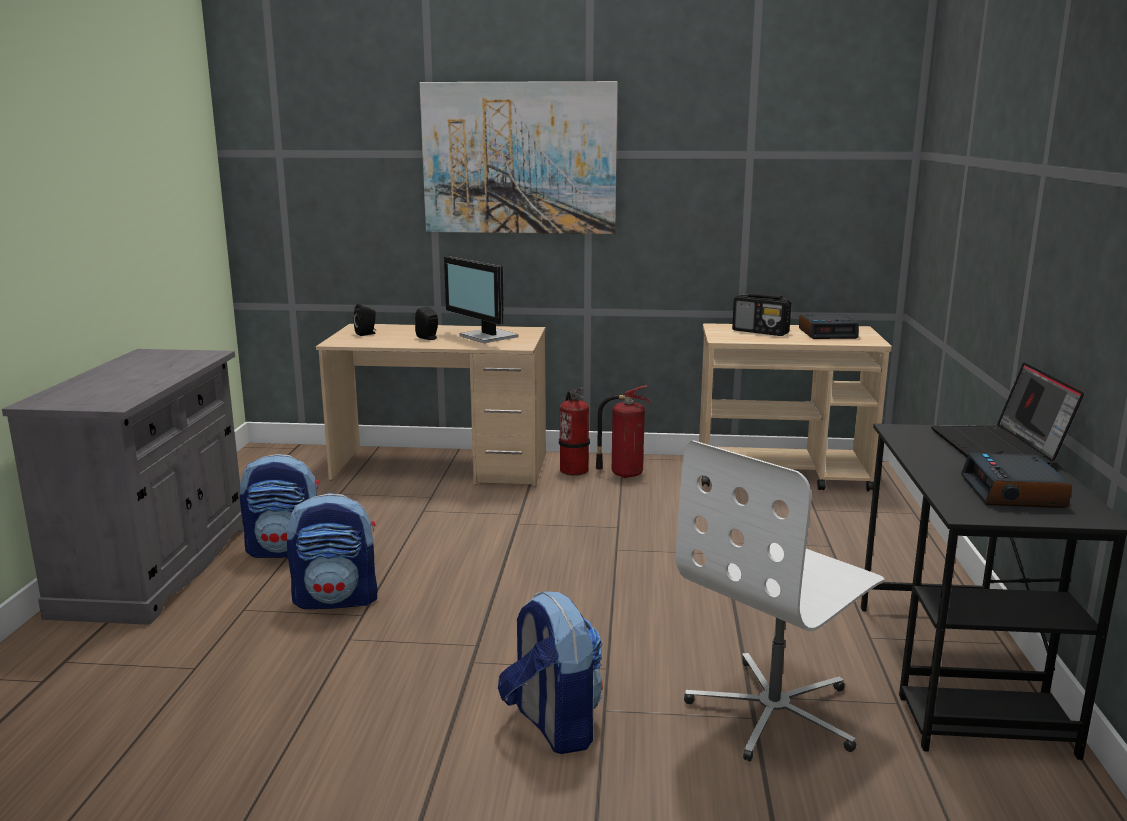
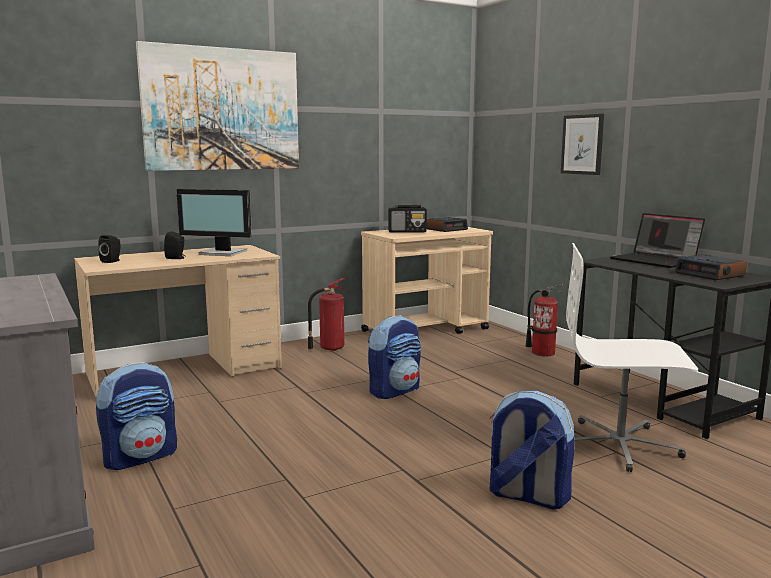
camera: 35 degrees left, 5 degrees down
(337, 599) = (247, 476): backpack -> backpack (394, 391)
(574, 470) = (292, 353): fire extinguisher -> fire extinguisher (543, 352)
(775, 711) = (620, 445): white office chair -> white office chair turned 90 degrees clockwise
(995, 229) = (582, 144): none -> picture

